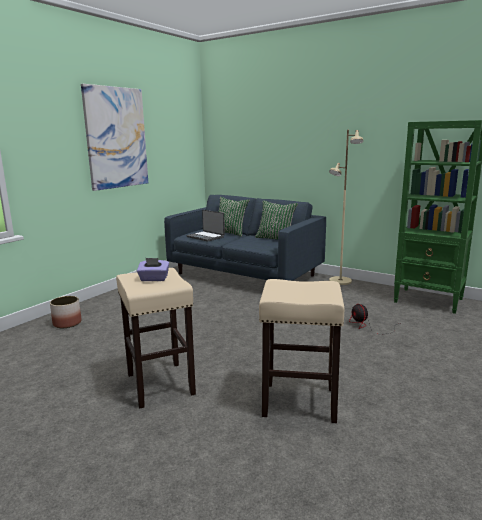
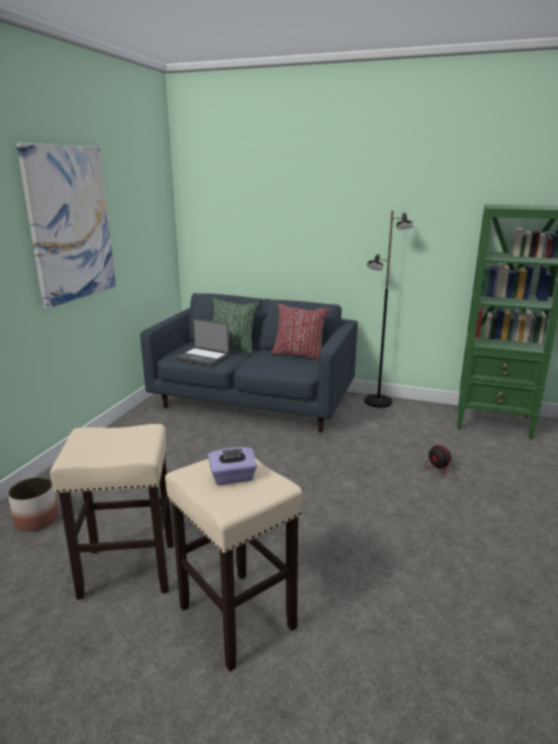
camera: 15 degrees left, 5 degrees up
(275, 239) = (299, 355): green pillow -> red pillow
(298, 402) = (437, 615): beige stool -> beige stool (127, 570)
(340, 281) = (378, 402): beige floor lamp -> black floor lamp

